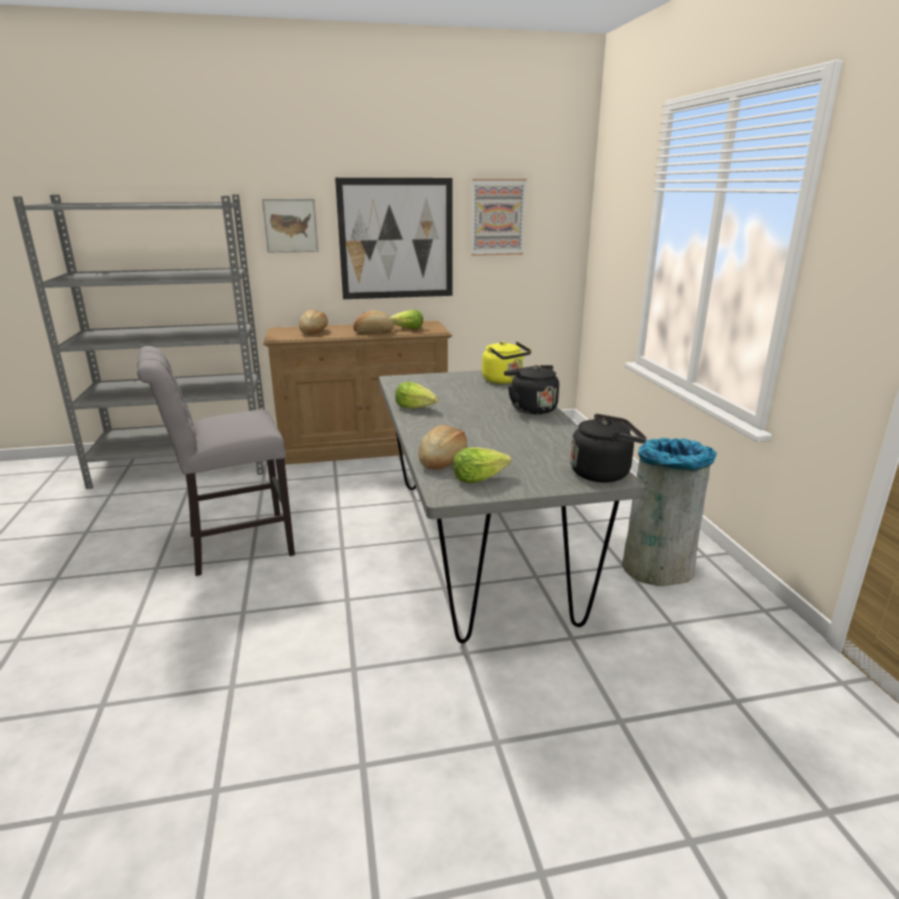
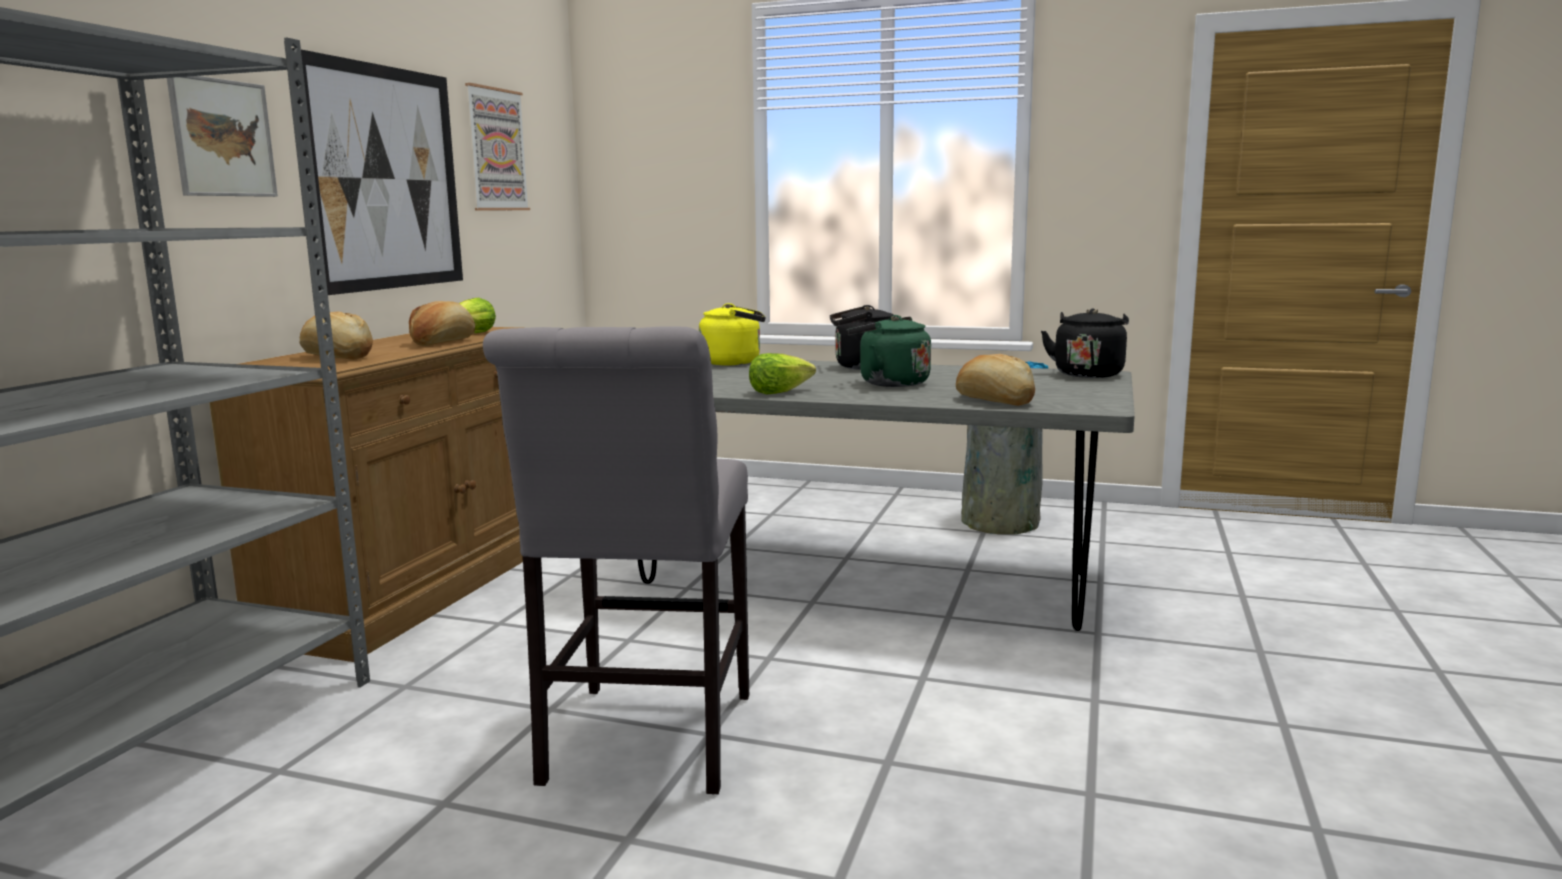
camera: 60 degrees left, 10 degrees down
(477, 425) = (889, 383): none -> green kettle
(478, 478) = (1065, 398): lettuce -> none

